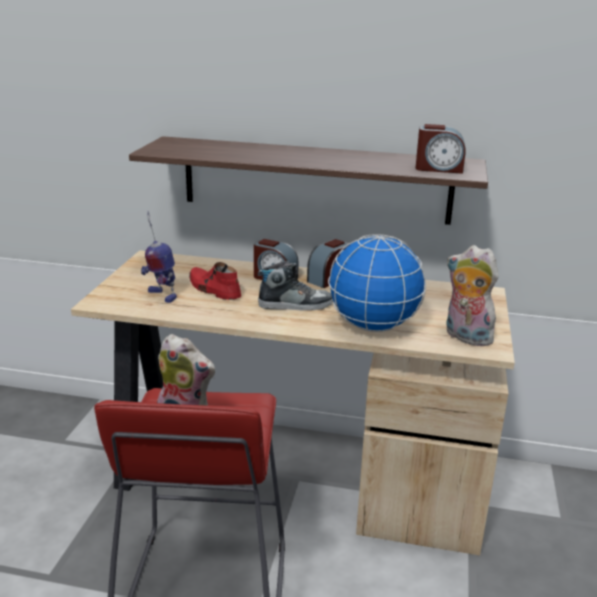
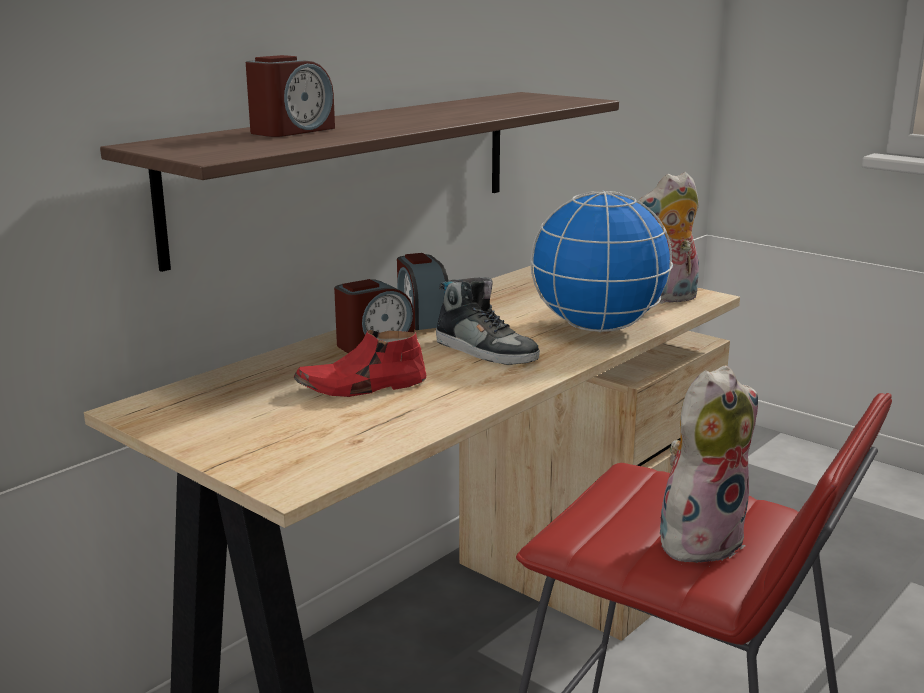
camera: 60 degrees left, 5 degrees down
(161, 295) = (332, 426): toy robot -> none
(295, 305) = (485, 351): shoe -> shoe turned 105 degrees clockwise
(438, 169) = (544, 101): alarm clock -> alarm clock (291, 131)

